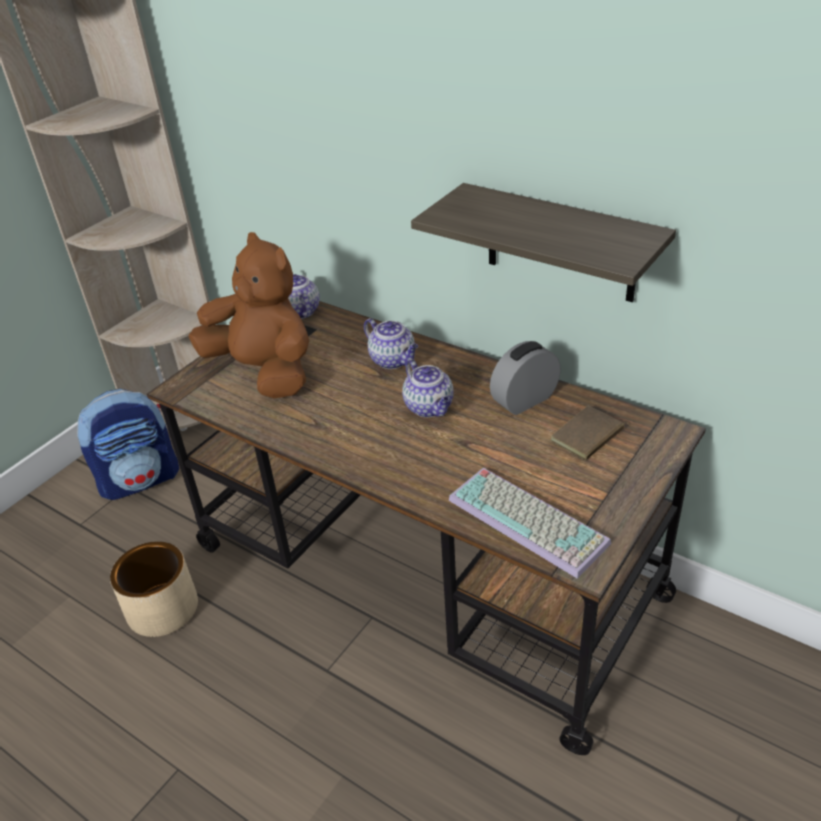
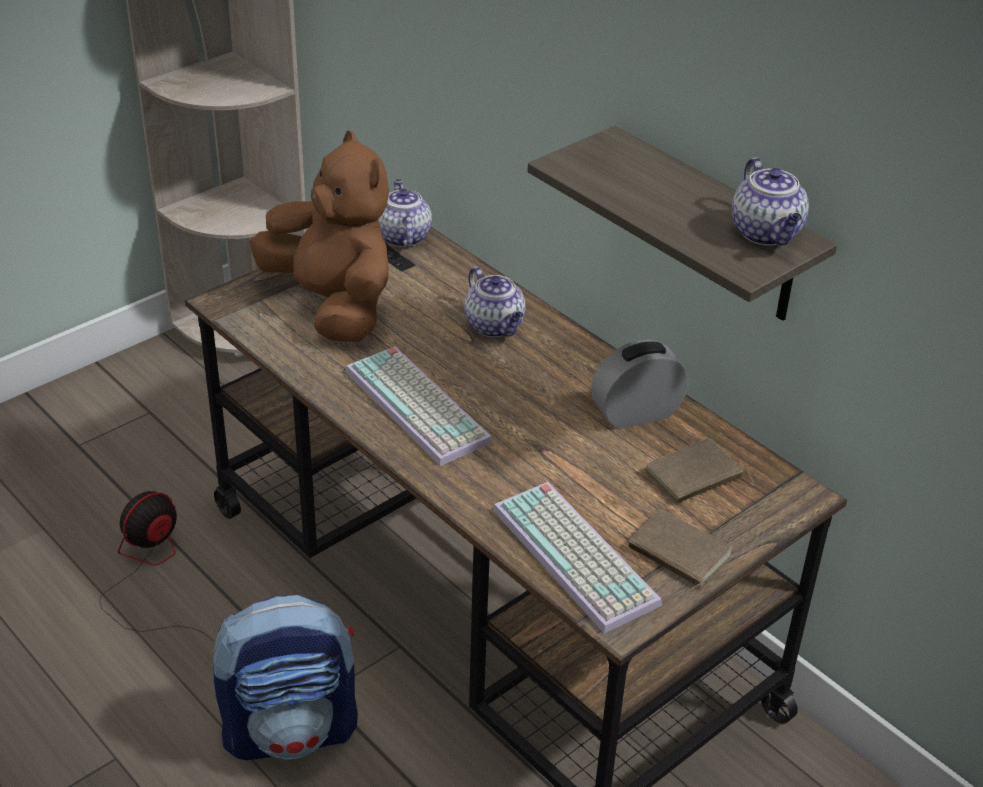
camera: 10 degrees right, 0 degrees up
(141, 479) = (167, 406): backpack -> backpack (291, 730)
(163, 609) = (150, 572): beige planter -> fan
(360, 432) = (420, 406): none -> keyboard
(430, 407) = (516, 395): teapot -> teapot (767, 234)
(603, 500) = (677, 554): none -> brown book

